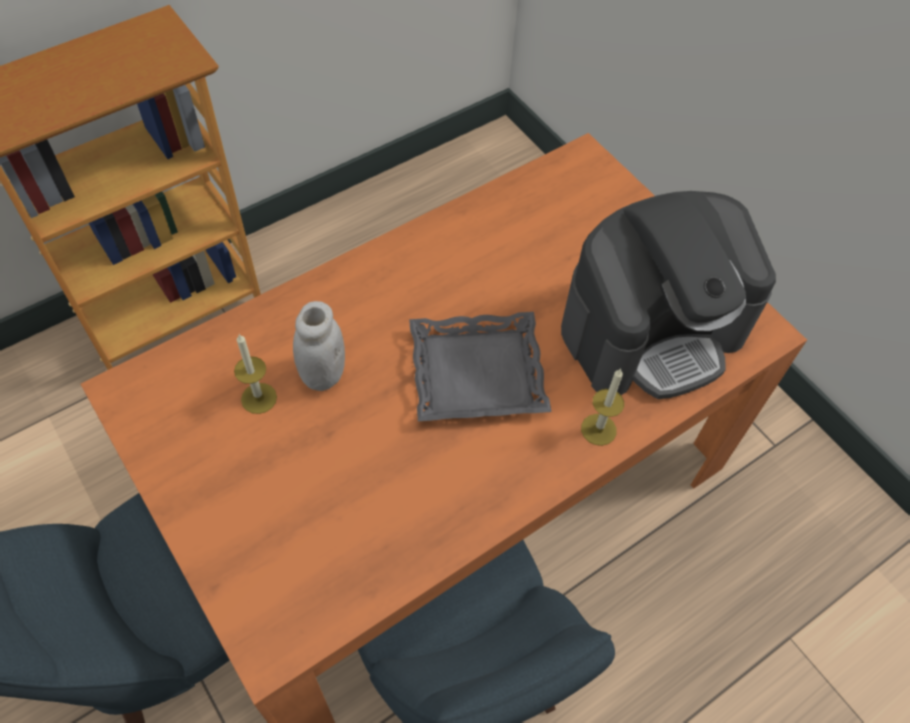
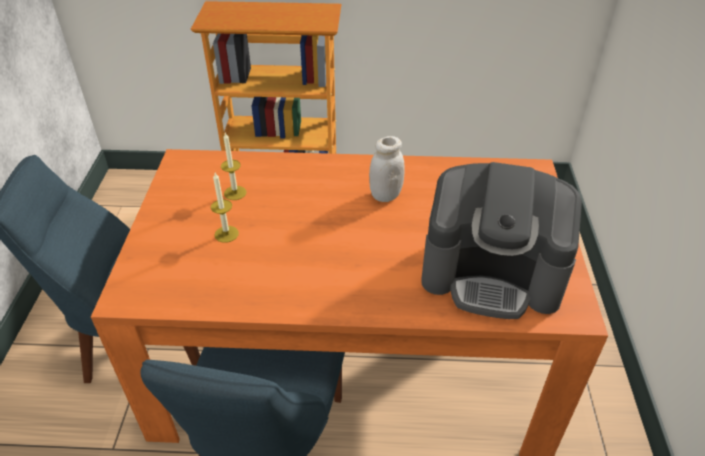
camera: 40 degrees right, 15 degrees down
(323, 374) = (276, 198): white jar -> white jar (385, 195)
(477, 372) = (359, 238): grey tray -> none
(598, 429) = (403, 303): candle -> candle (226, 234)

